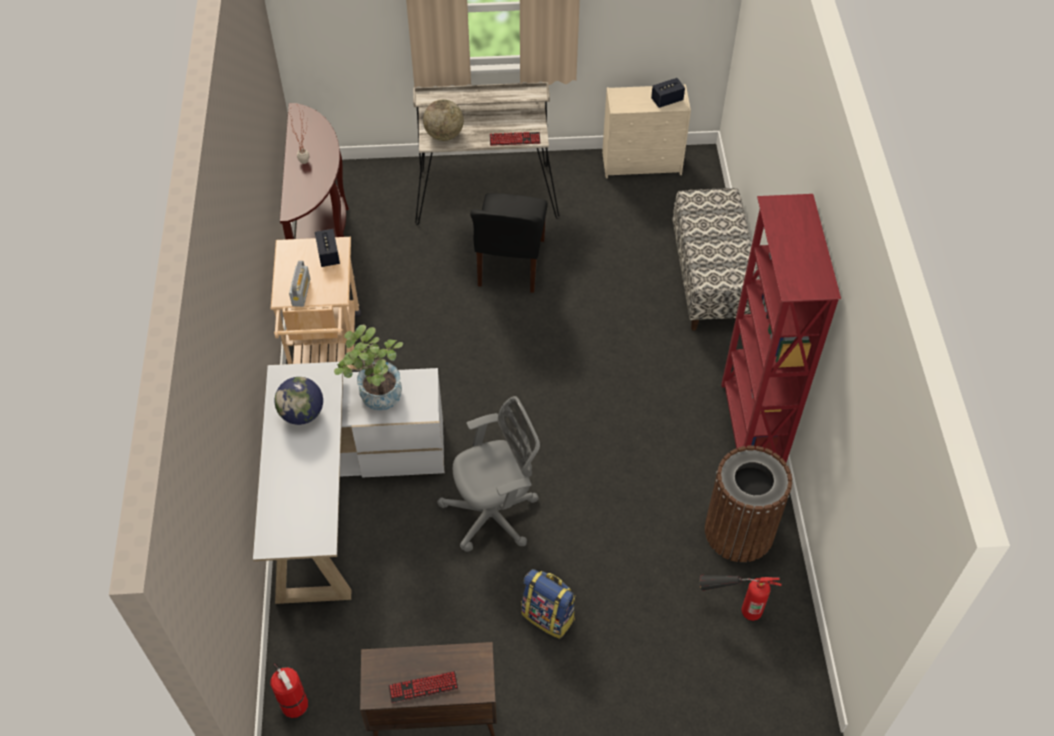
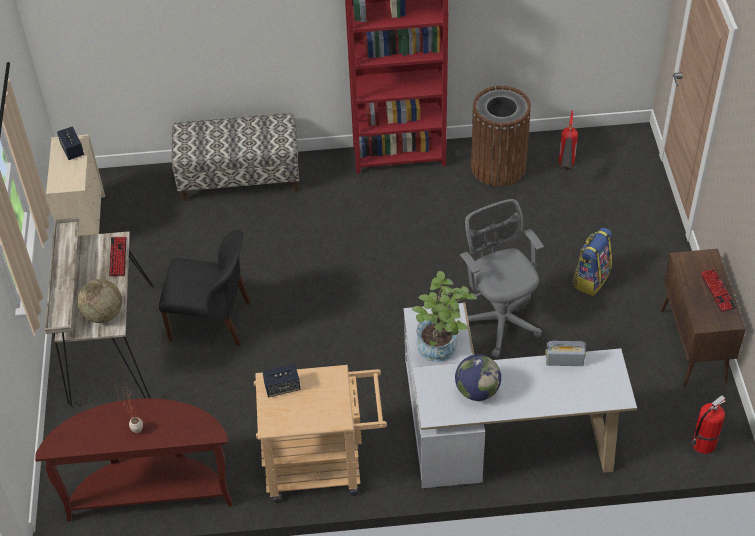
camera: 90 degrees left, 5 degrees down
(301, 292) = (333, 404): radio -> radio (564, 361)

